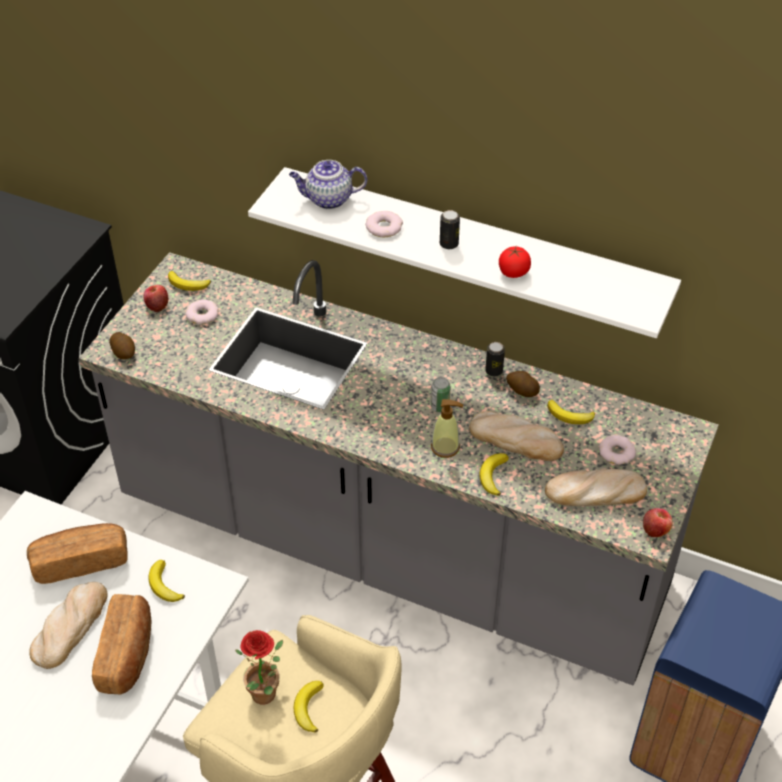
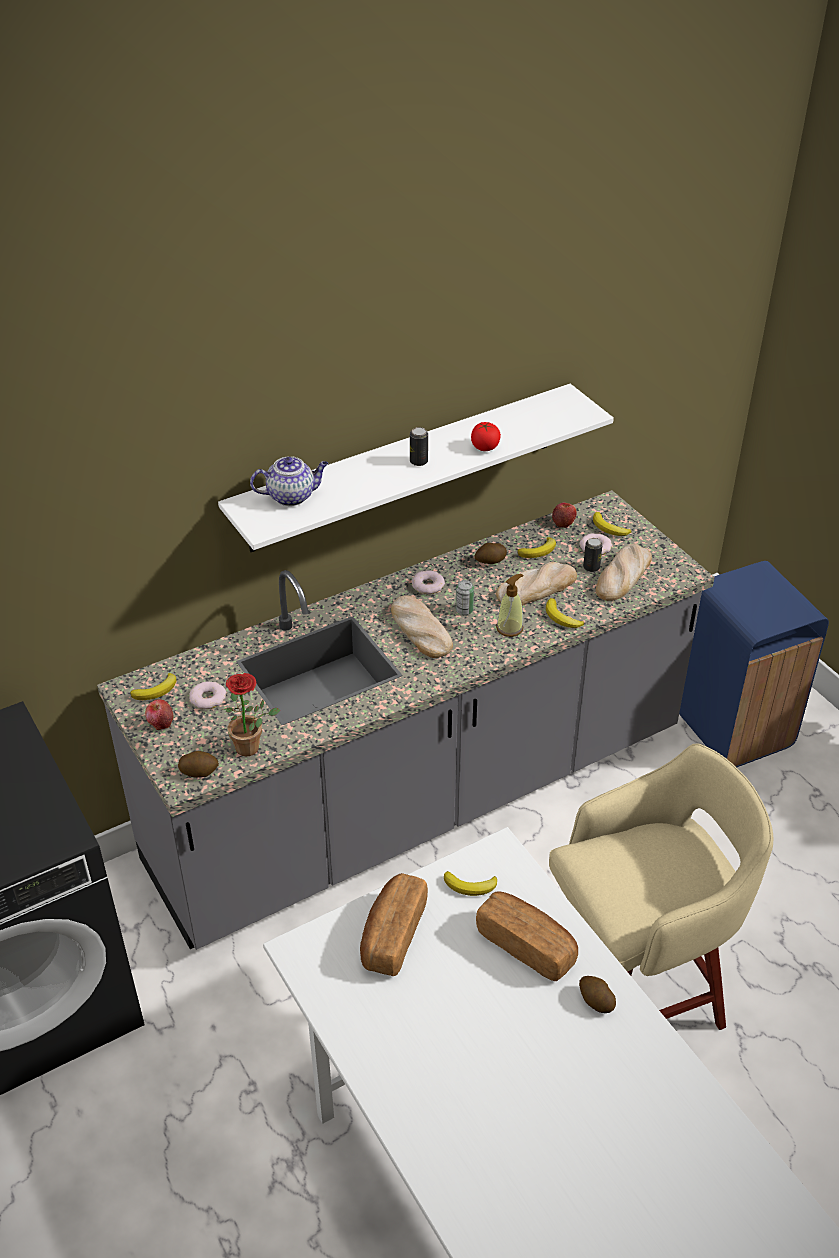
camera: 55 degrees left, 5 degrees down
(70, 626) = (462, 974): bread -> bread (419, 630)
(99, 730) = (595, 1001): none -> potato
(267, 697) = (628, 880): potted plant -> potted plant (252, 747)
(308, 708) = (657, 858): banana -> banana (609, 528)
(328, 199) = (292, 496): teapot -> teapot turned 135 degrees counterclockwise
(384, 227) = (362, 483): donut -> donut (427, 585)
(494, 371) = (455, 565): can -> can (591, 567)
(655, 530) = (681, 566): apple -> apple (563, 522)

